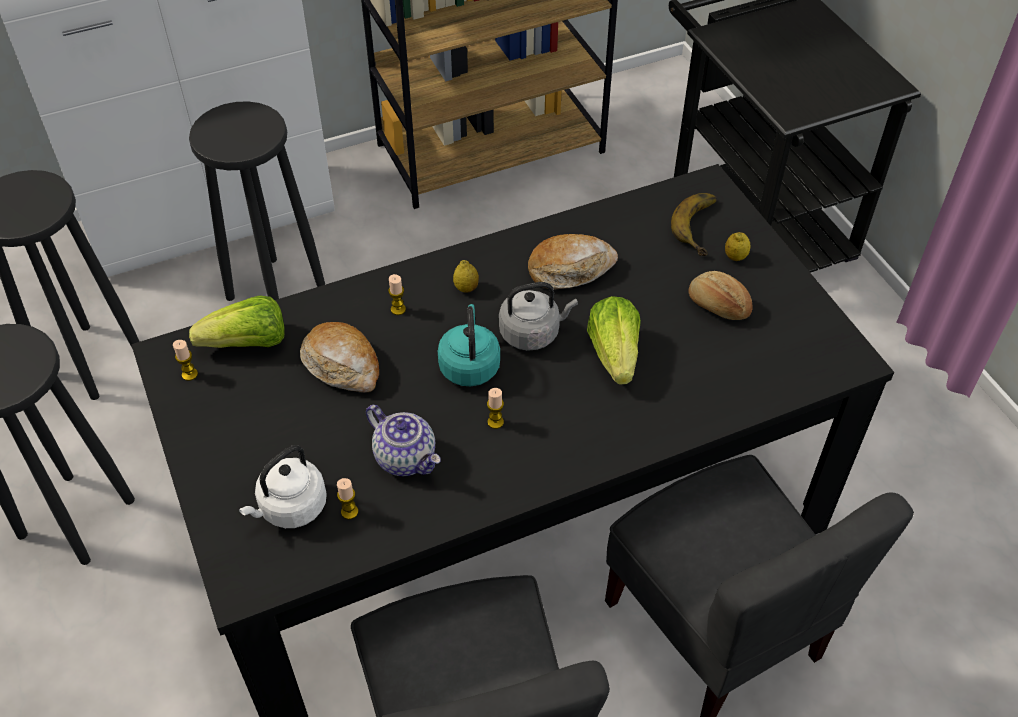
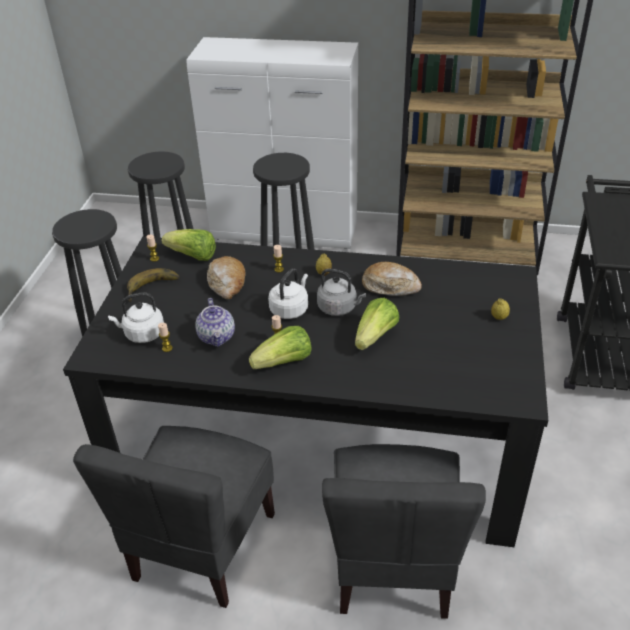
camera: 35 degrees right, 10 degrees down
(469, 365) = (290, 309): turquoise kettle -> white kettle
(532, 450) = (284, 362): none -> lettuce
(703, 227) = (493, 295): banana -> banana (154, 289)
(717, 306) = (462, 338): bread -> none

